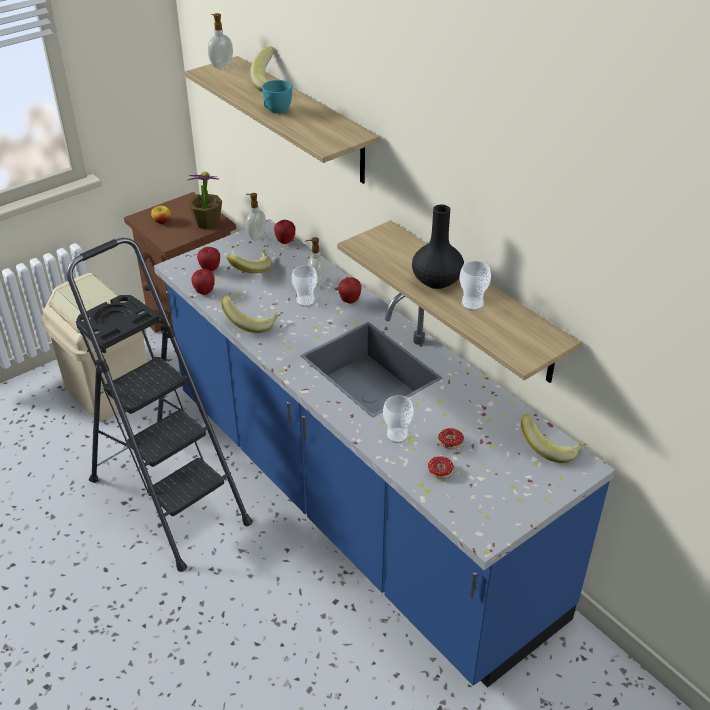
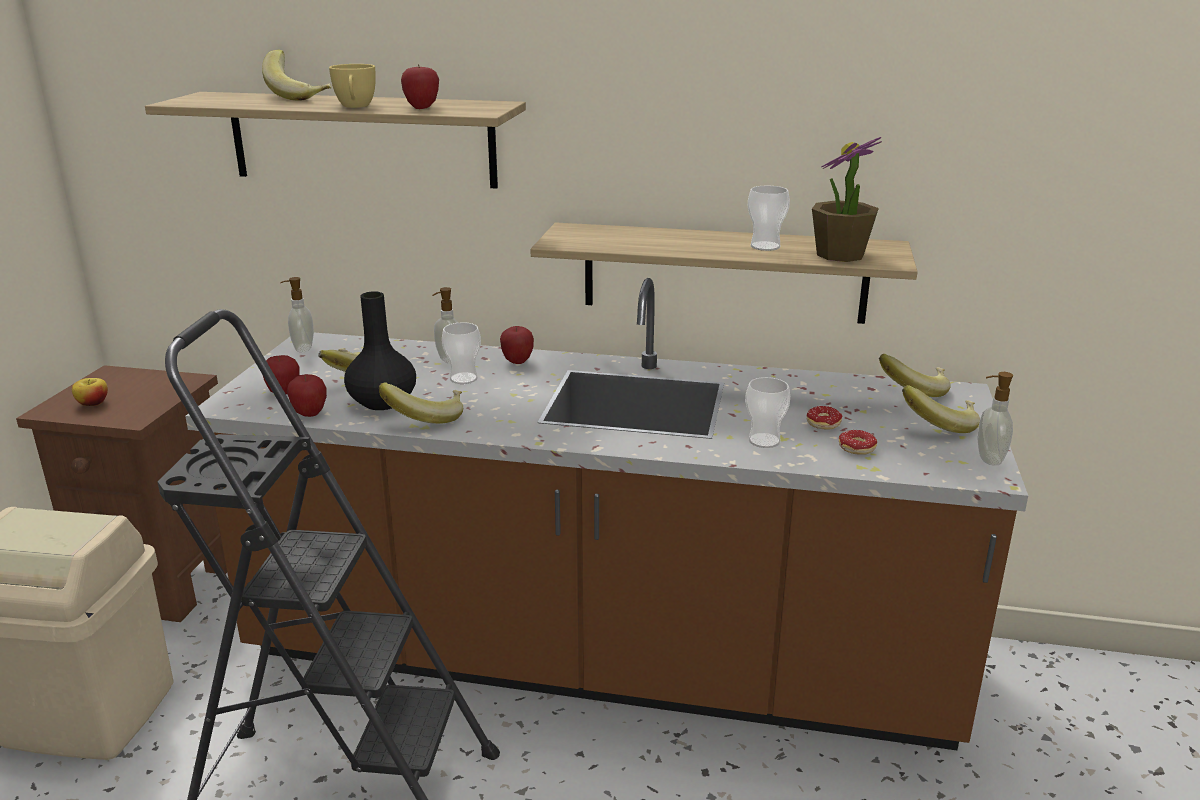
camera: 40 degrees left, 15 degrees down
(207, 223) = (170, 385): potted plant -> potted plant (840, 255)
(221, 65) = (193, 96): soap dispenser -> soap dispenser (988, 459)
(276, 111) = (355, 106): turquoise cup -> yellow cup
(285, 241) = (351, 342): apple -> apple (422, 107)
(355, 502) = (600, 658): blue counter -> brown counter
(437, 280) = (696, 242): black vase -> black vase (383, 402)
(520, 483) = (939, 425): none -> banana

